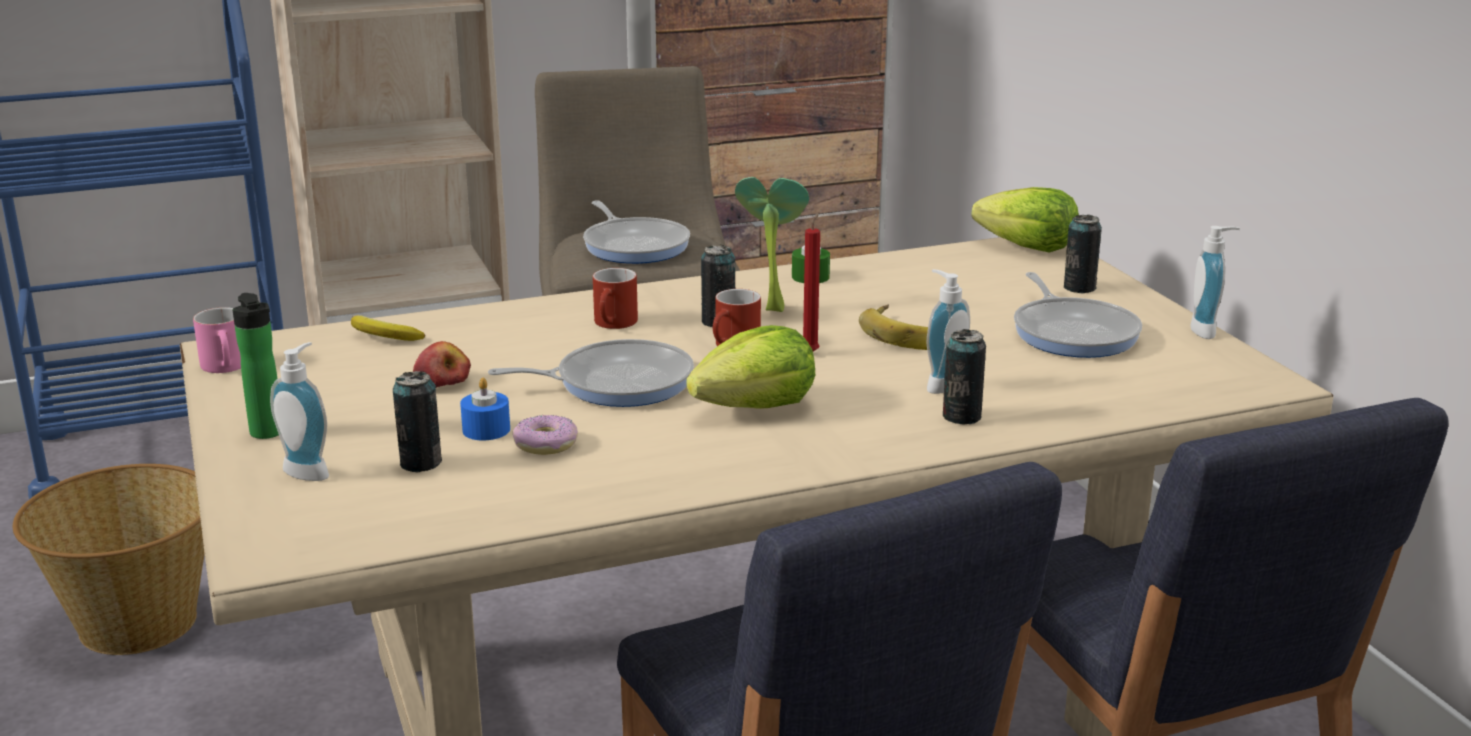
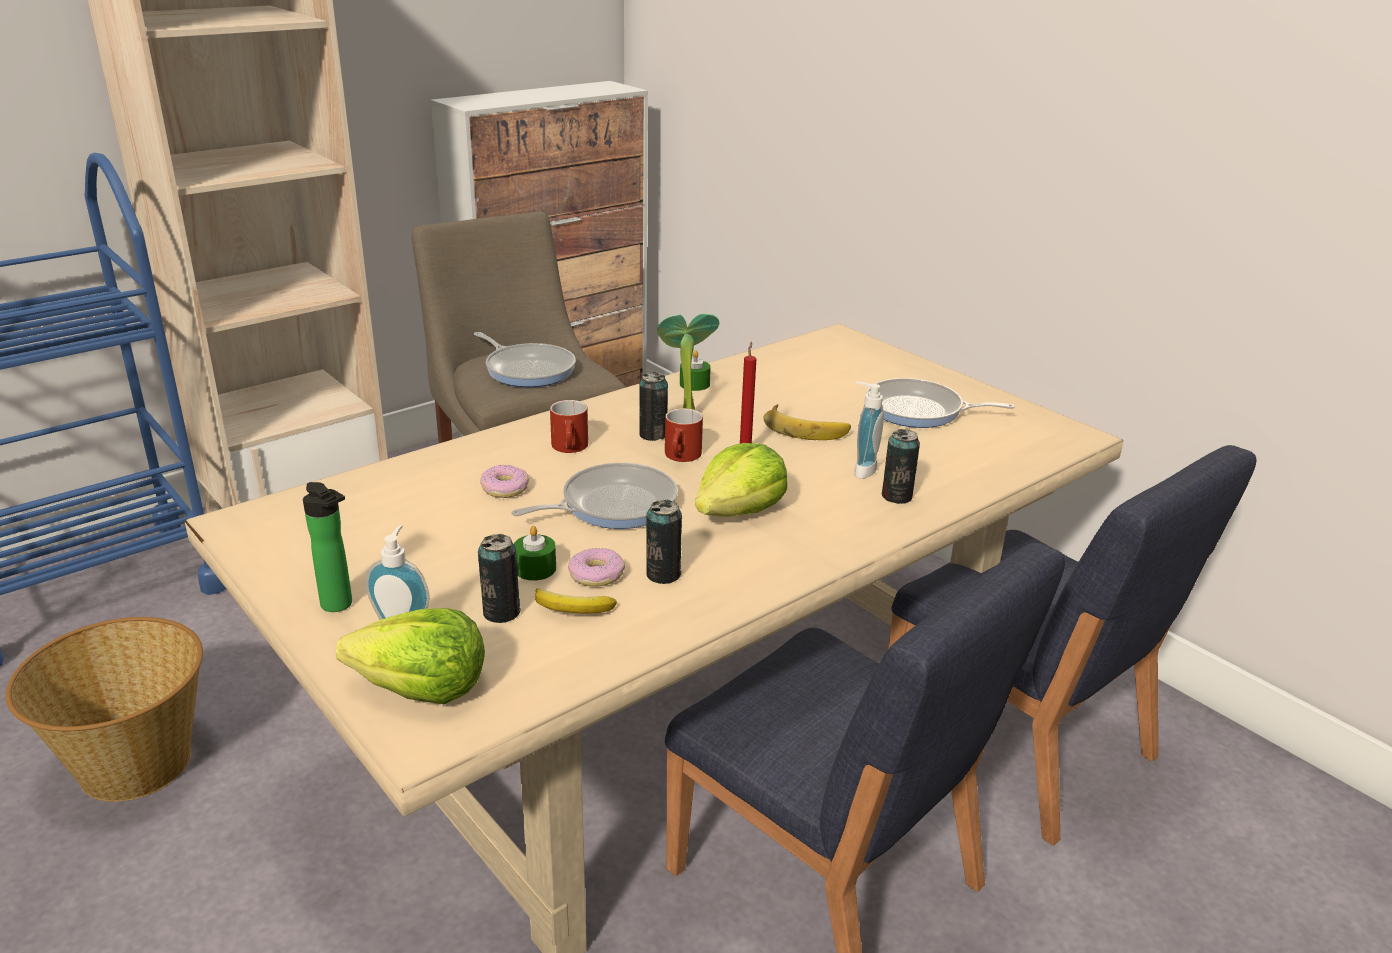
camera: 20 degrees left, 5 degrees up
(227, 367) = (251, 540): pink mug -> none
(383, 337) = (378, 487): banana -> banana (572, 610)
(442, 381) = (463, 525): apple -> none
(486, 429) = (535, 568): blue candle -> green candle
(513, 353) = (505, 488): none -> donut
(1027, 247) = (833, 340): lettuce -> lettuce (422, 688)
(1073, 333) = (919, 411): frying pan -> frying pan turned 135 degrees clockwise
(1079, 288) = (895, 371): can -> can (663, 574)
(1208, 331) = (1007, 397): soap dispenser -> none

